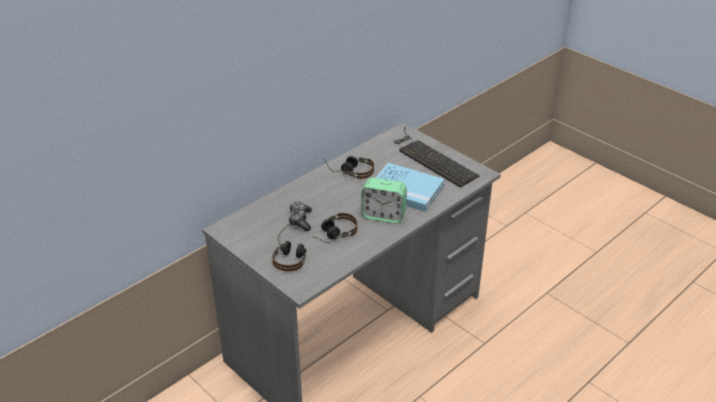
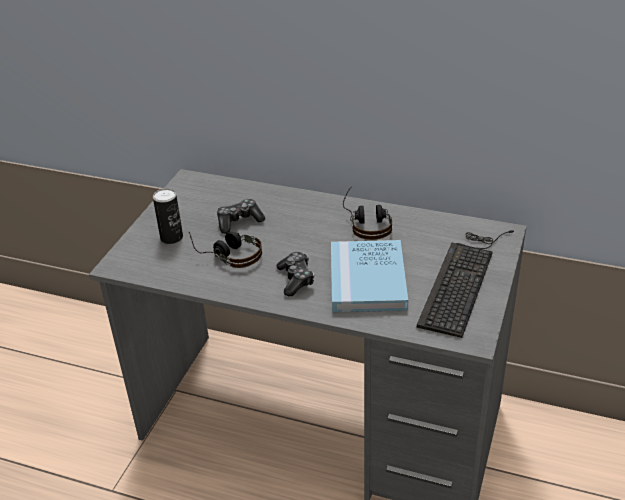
camera: 65 degrees right, 0 degrees up
(291, 255) = (171, 237): headphones -> can
(383, 215) = (296, 279): alarm clock -> game controller

